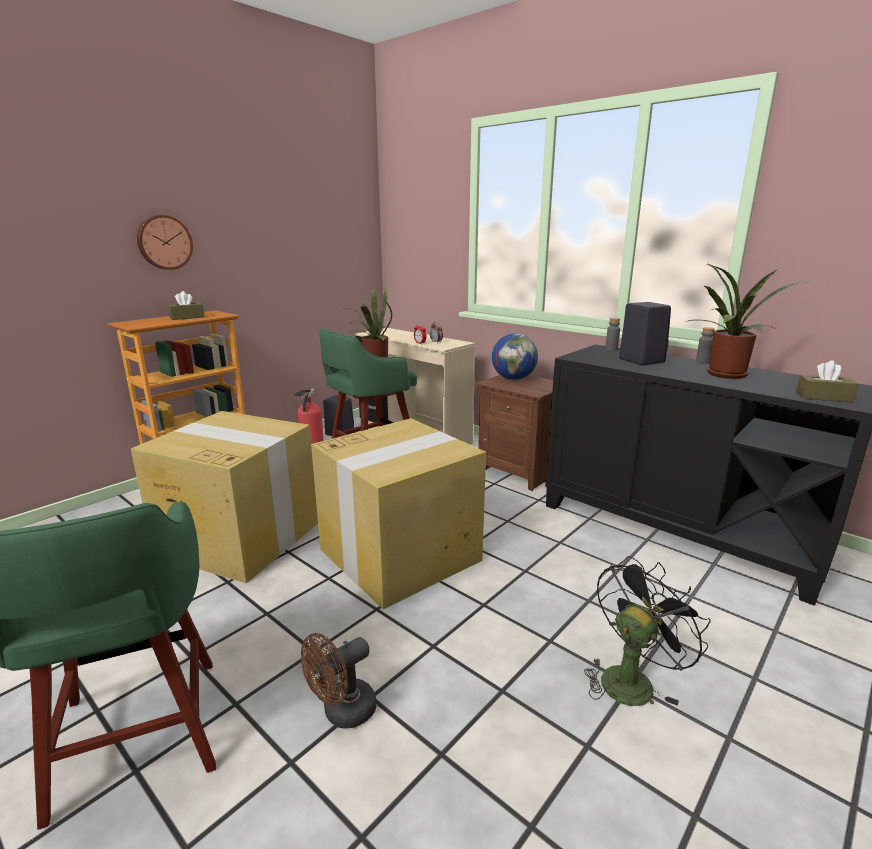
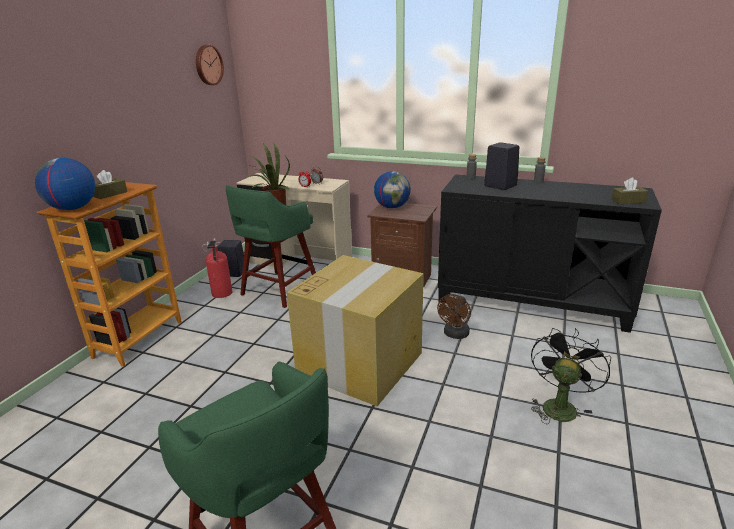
camera: 20 degrees left, 5 degrees up
(137, 324) = (72, 208): none -> globe
(164, 242) = (72, 124): wall clock -> wall clock (208, 65)
(238, 538) = (218, 382): cardboard box -> none
(342, 713) = (401, 483): brown fan -> brown fan (455, 335)
(727, 375) = (562, 191): potted plant -> none

